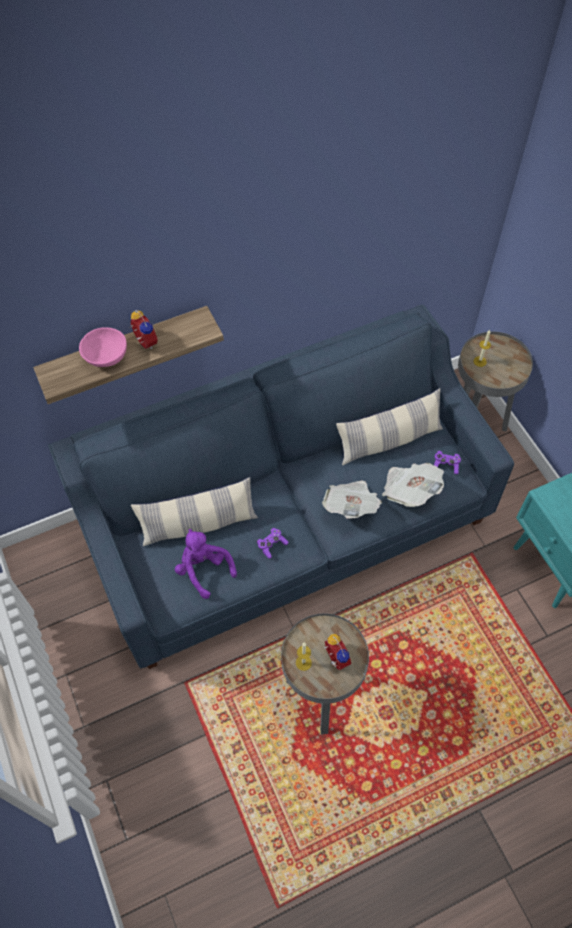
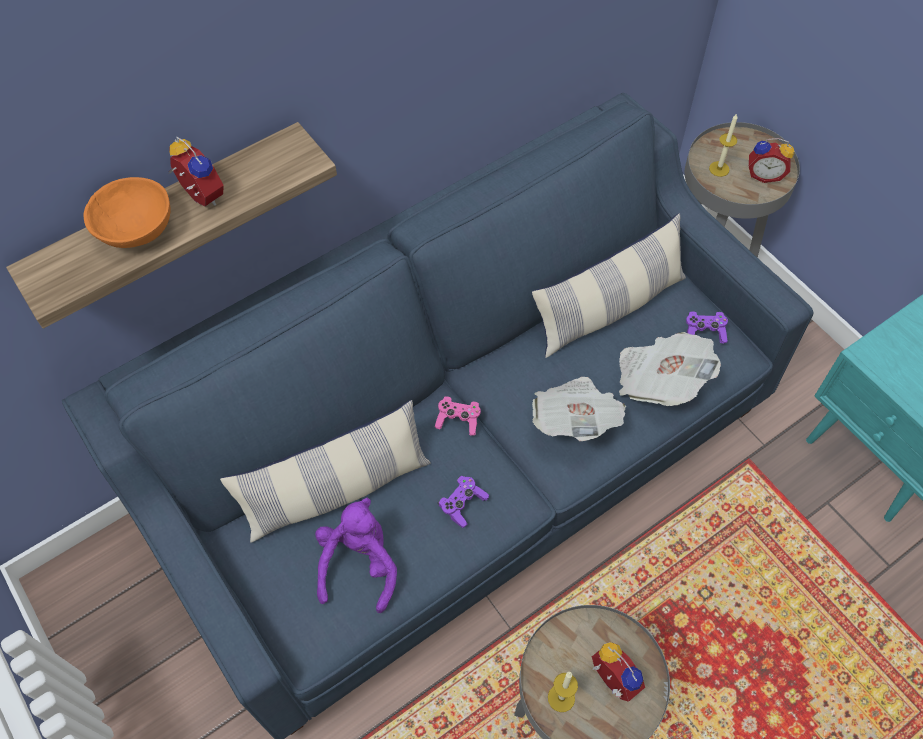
camera: 10 degrees left, 0 degrees up
(106, 359) = (138, 233): pink bowl -> orange bowl
(204, 569) = (359, 564): purple plush toy -> purple plush toy turned 60 degrees clockwise
(280, 494) = (458, 420): none -> pink game controller
(508, 369) = (764, 174): none -> alarm clock

